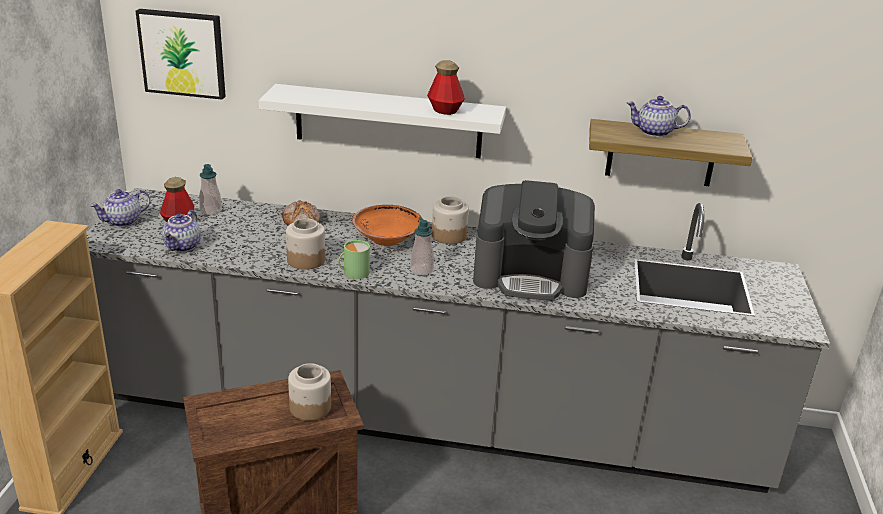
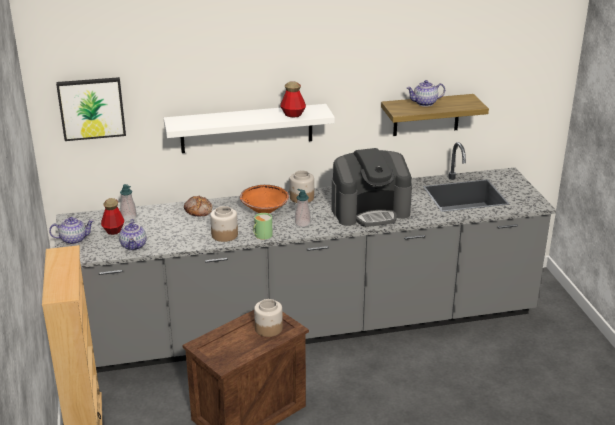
camera: 20 degrees left, 0 degrees up
(123, 221) = (74, 239): teapot -> teapot turned 135 degrees counterclockwise

